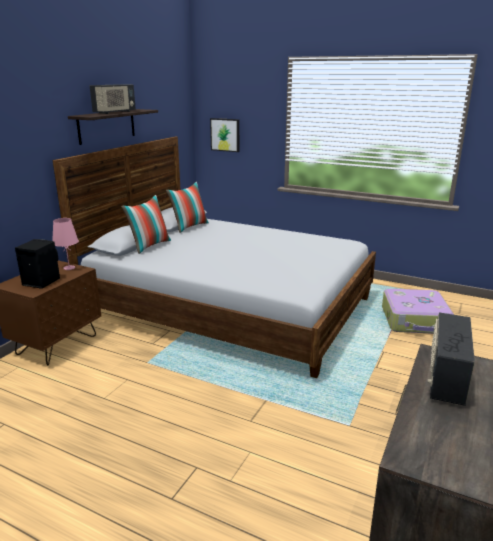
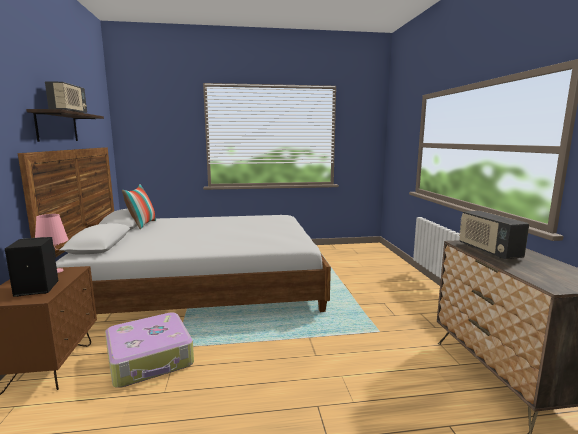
camera: 35 degrees left, 10 degrees down
(149, 246) = (123, 241): pillow -> none
(225, 134) = (148, 147): picture -> none
(415, 320) = (340, 262): suitcase -> suitcase (151, 359)

